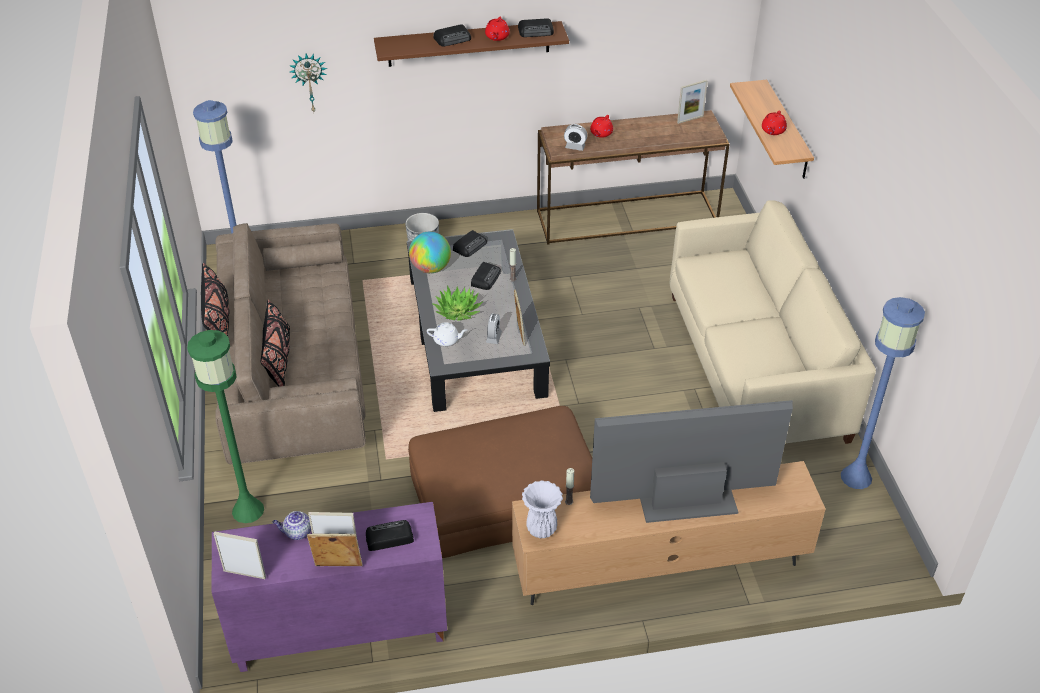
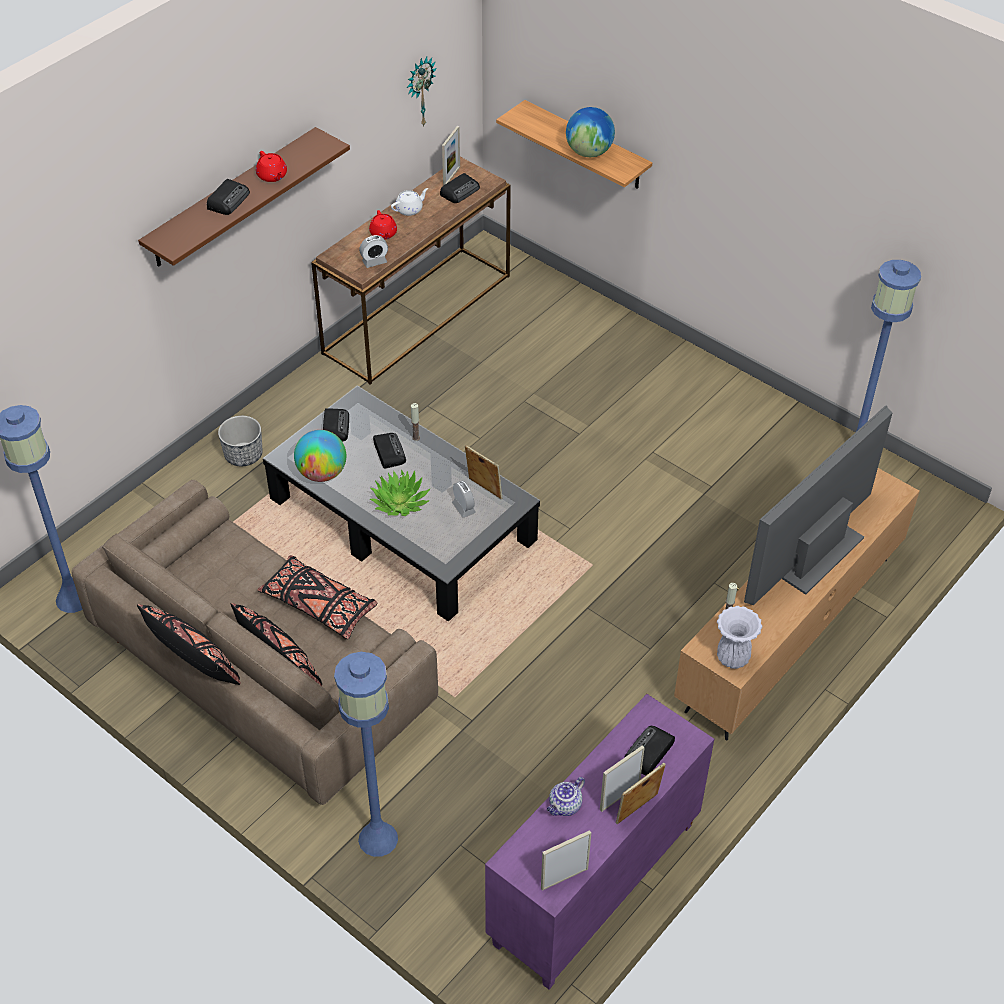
camera: 40 degrees left, 5 degrees up
(247, 510) = (377, 839): green floor lamp -> blue floor lamp
(309, 82) = (78, 329): wall clock -> wall clock (419, 91)
(338, 341) = (319, 605): none -> black pillow
(447, 340) = (423, 538): white teapot -> white teapot (410, 209)
(505, 496) = (600, 658): brown ottoman -> none
(536, 31) = (305, 150): radio -> radio (460, 191)
(756, 366) = (681, 399): beige sofa -> none
(773, 131) = (589, 152): red teapot -> globe

